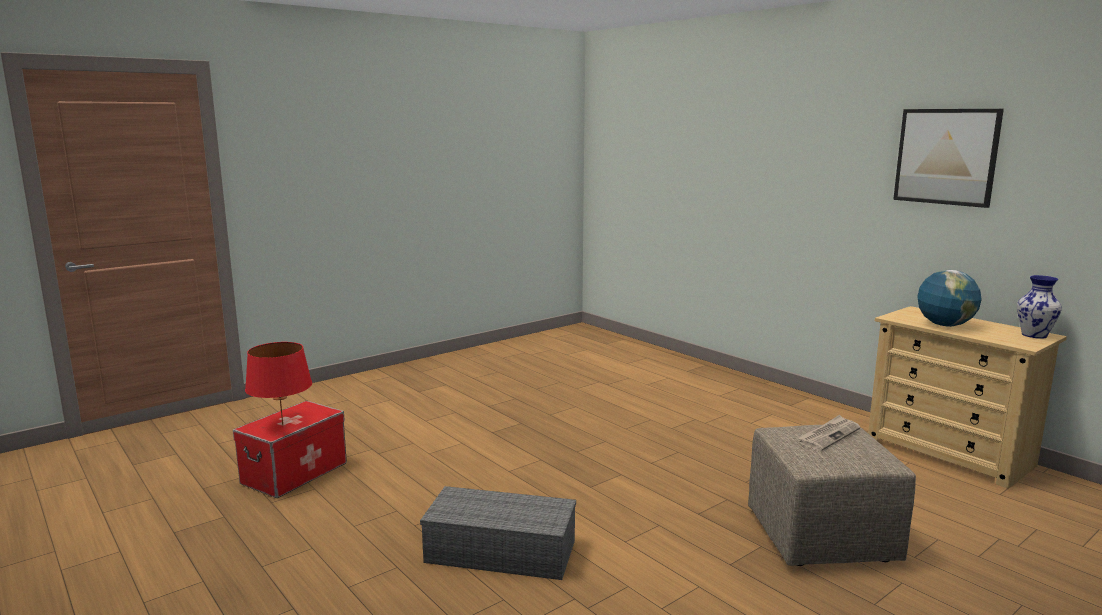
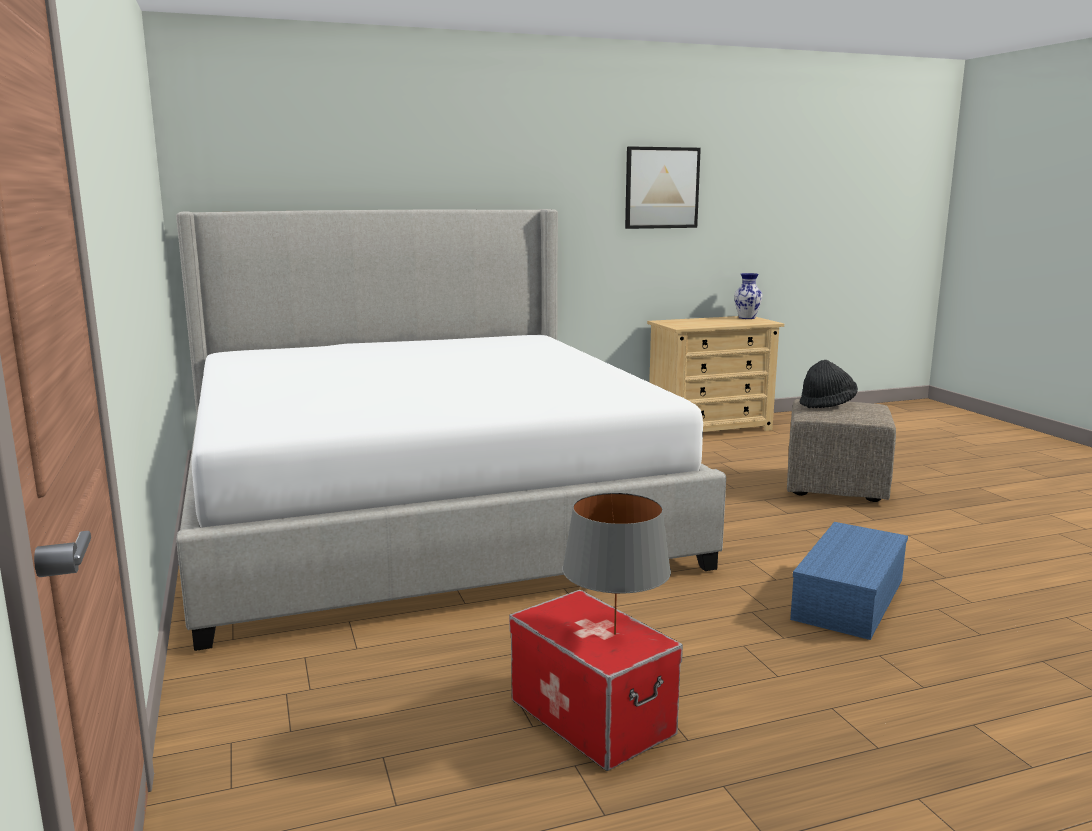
camera: 70 degrees left, 0 degrees up
(282, 425) = (614, 634): red table lamp -> grey table lamp
(503, 551) = (847, 597): grey storage box -> blue storage box
(562, 384) = (423, 512): none -> bed
(828, 435) = (827, 404): newspaper -> black hat
(944, 325) = (710, 323): globe -> none

